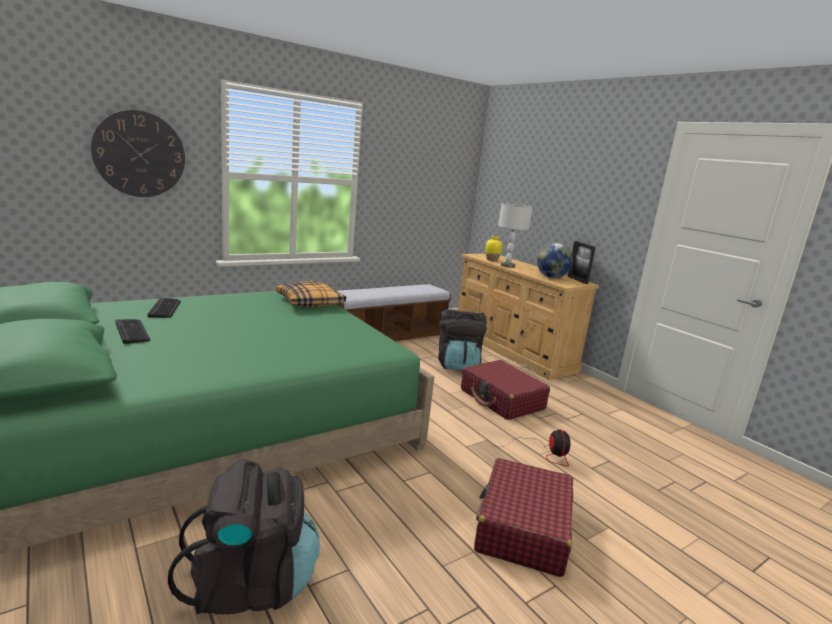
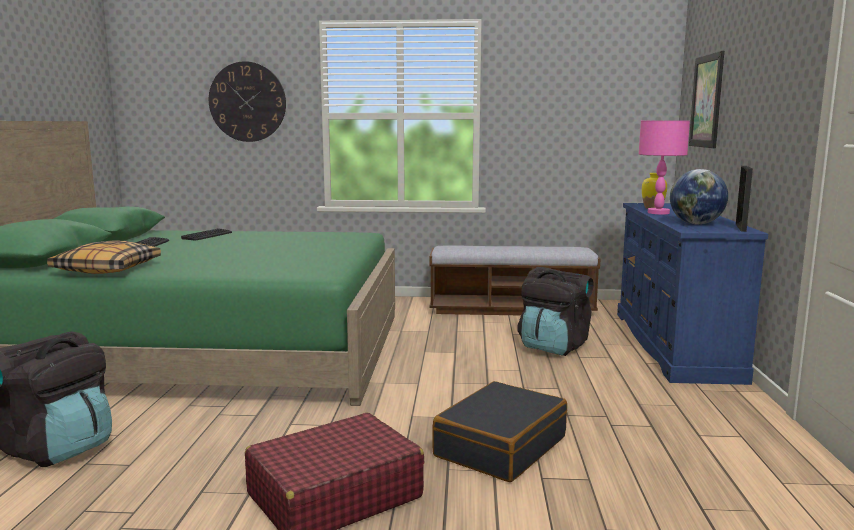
camera: 40 degrees right, 5 degrees down
(310, 303) = (343, 240): pillow -> pillow (107, 269)
(502, 400) = (548, 388): red suitcase -> none
(507, 266) = (658, 213): grey table lamp -> pink table lamp
(512, 350) = (674, 344): beige dresser -> blue dresser
(517, 188) = (706, 101): none -> picture
(543, 453) = (500, 446): fan -> black suitcase

